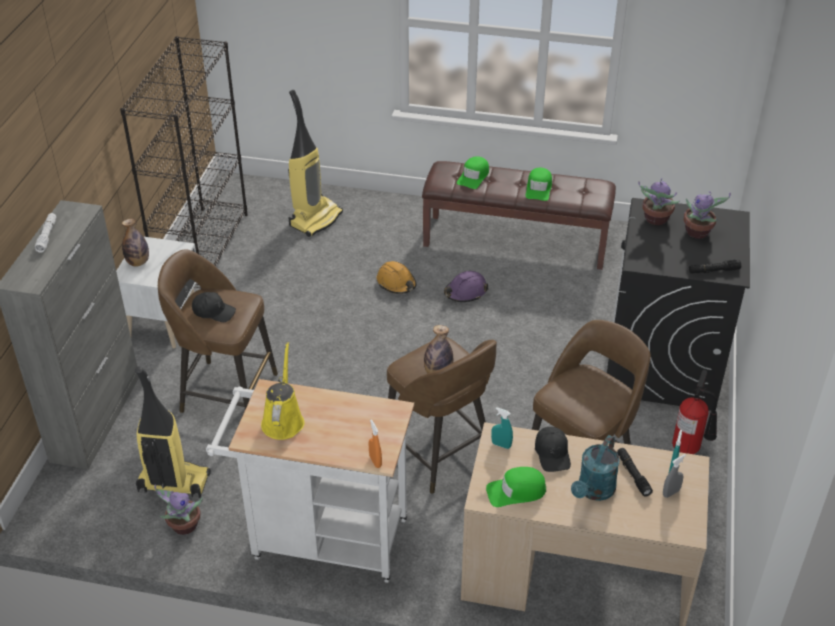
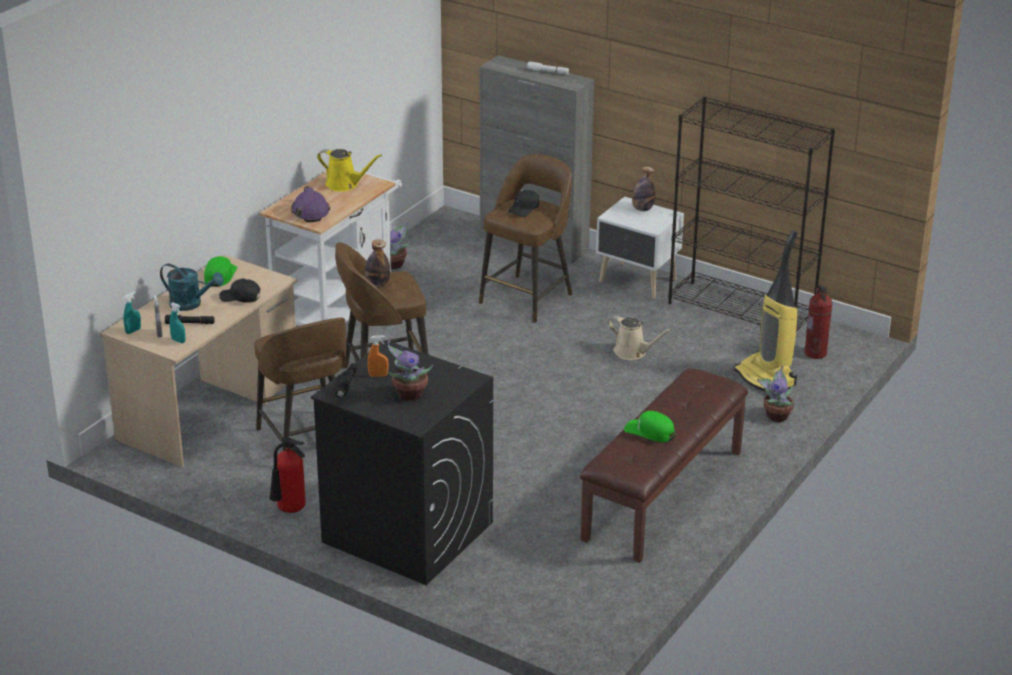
camera: 110 degrees right, 10 degrees down
(173, 483) = (439, 265): vacuum cleaner -> none
(262, 200) = (816, 353): none -> fire extinguisher
(306, 298) = (633, 352): none -> beige watering can
(375, 461) = (276, 208): orange spray bottle -> orange spray bottle (378, 375)
(396, 283) = (629, 405): orange hard hat -> none
(465, 292) = (591, 442): purple hard hat -> purple hard hat (310, 212)
(473, 177) = (694, 397): green cap -> none
(501, 445) = (268, 280): turquoise spray bottle -> turquoise spray bottle (133, 331)
(593, 491) = (191, 304): turquoise watering can -> turquoise watering can turned 150 degrees clockwise
(655, 220) = (446, 377): potted plant -> potted plant (776, 415)

